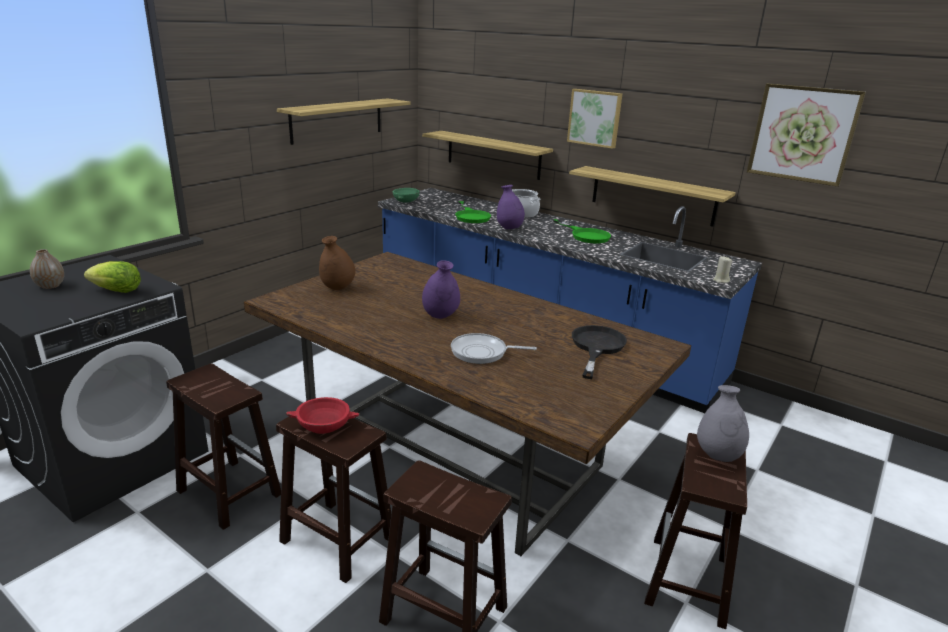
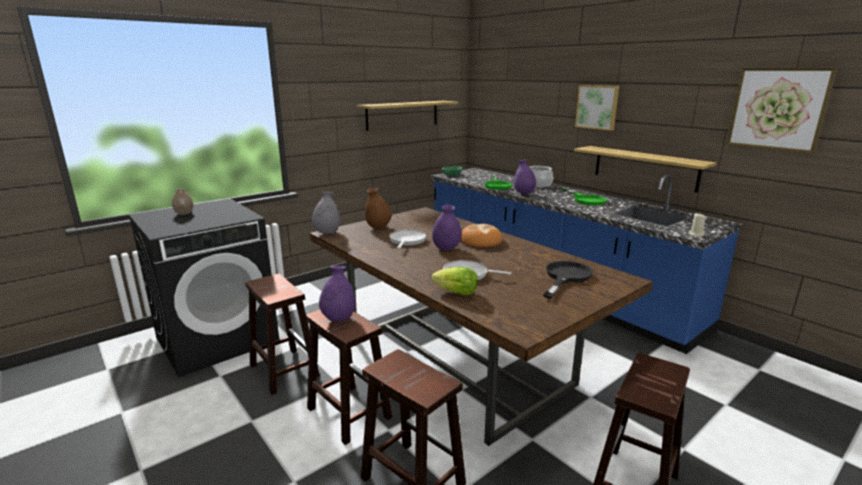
camera: 15 degrees right, 5 degrees down
(117, 291) = (222, 218): lettuce -> lettuce (456, 293)
(324, 425) = (338, 319): red bowl -> purple vase
(385, 307) = (407, 241): none -> frying pan
(477, 300) = (480, 240): none -> bread
(493, 155) = (520, 140): shelf -> none
(717, 455) = (659, 373): grey vase -> grey vase (327, 233)

